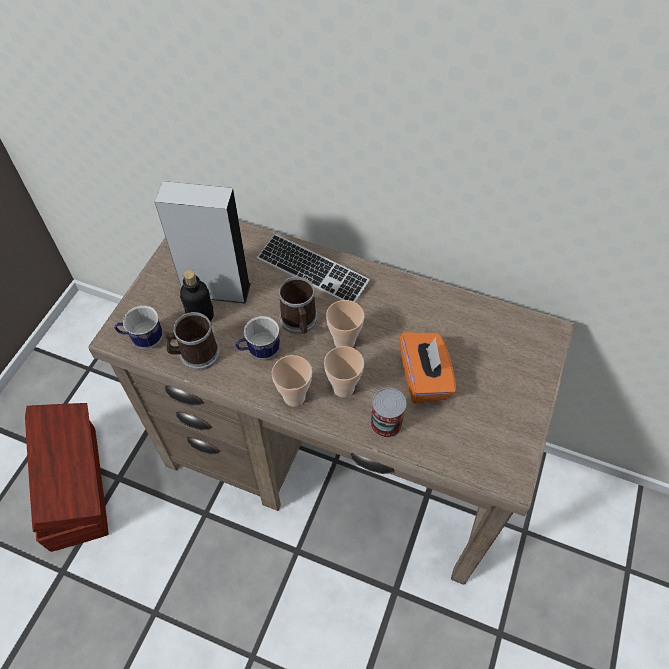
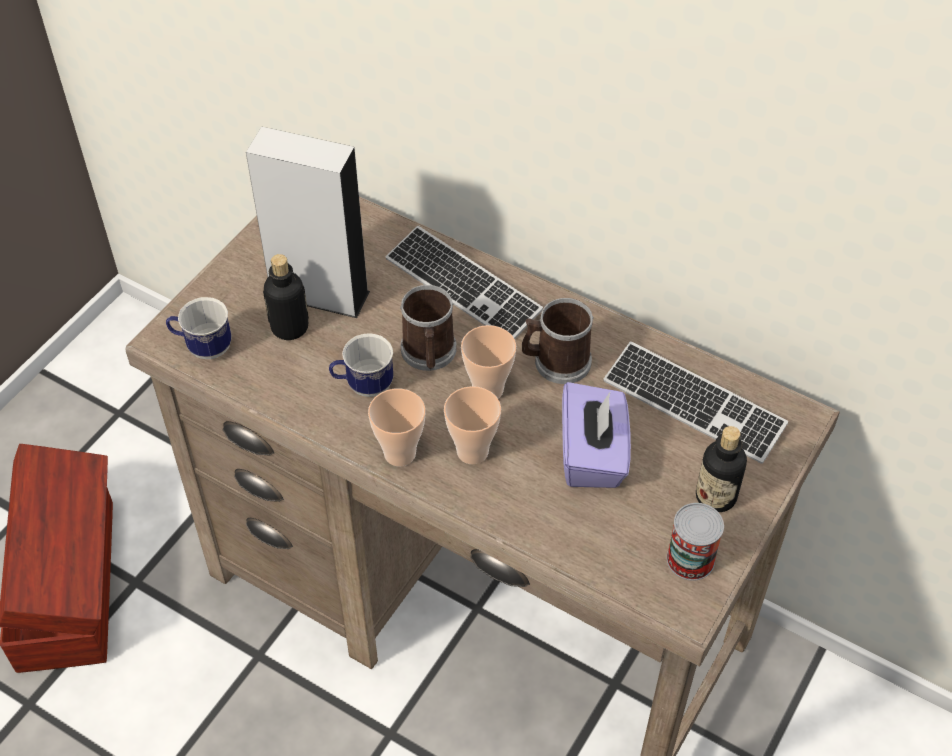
camera: 10 degrees right, 5 degrees down
(195, 354) = (272, 378): mug -> mug (556, 362)
(386, 423) = (523, 507): can -> can (690, 559)
(424, 378) = (593, 455): orange tissue box -> purple tissue box
(481, 332) = (693, 404): none -> keyboard
(511, 395) = (715, 496): none -> bottle

